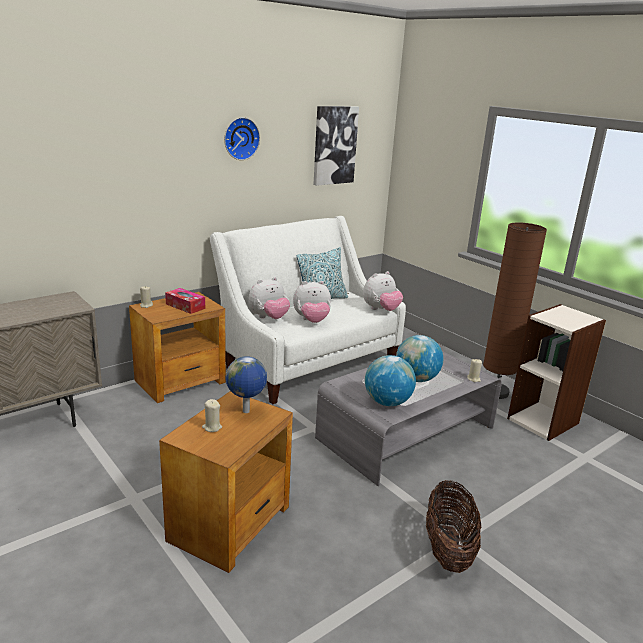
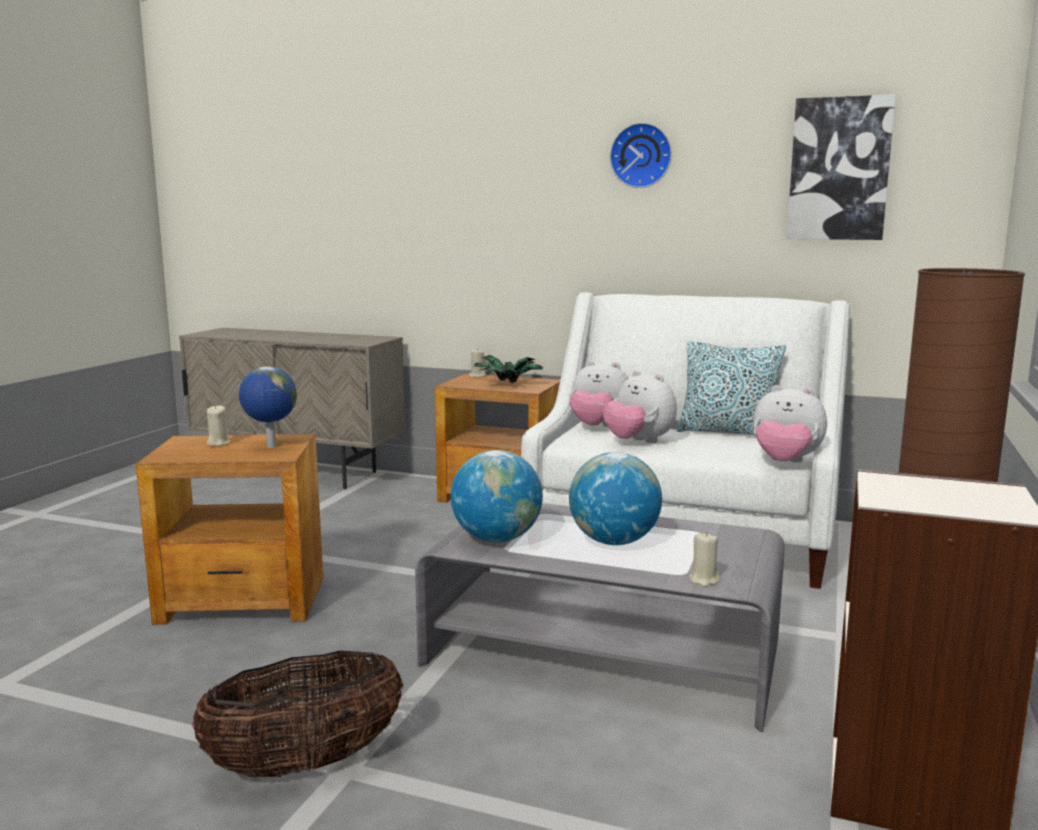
camera: 60 degrees right, 10 degrees down
(185, 306) = (507, 384): tissue box -> potted plant

